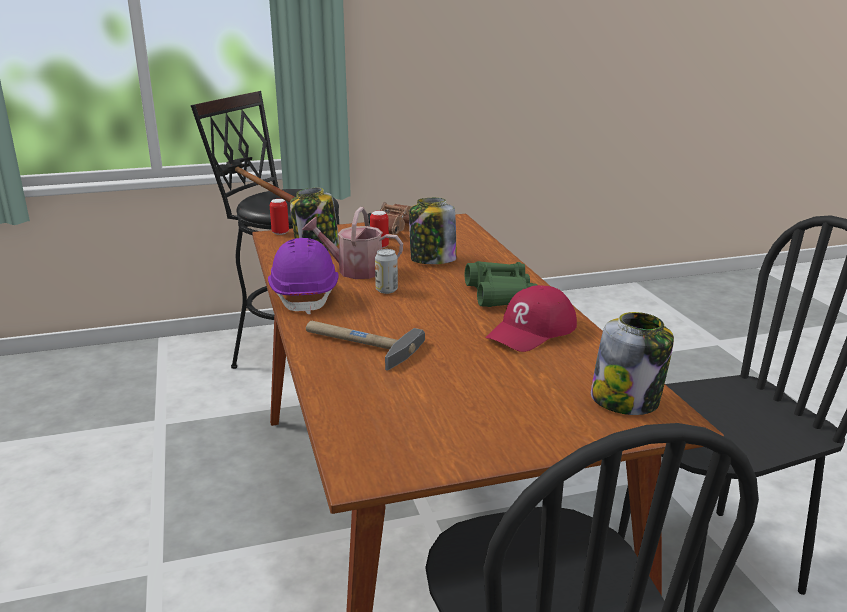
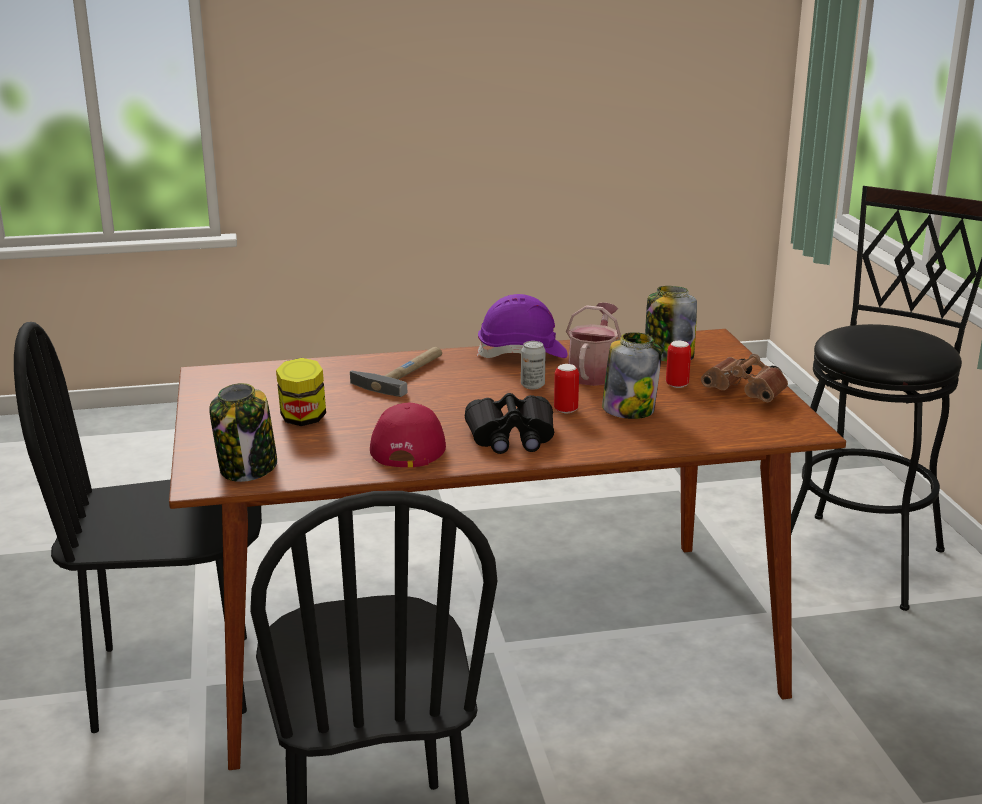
camera: 95 degrees right, 0 degrees up
(253, 194) = (887, 323): hammer -> none
(280, 233) = (721, 339): can -> can (565, 410)
(494, 386) = (303, 419): none -> jar
(500, 295) = (511, 437): green binoculars -> black binoculars
(532, 331) = (409, 444): red cap -> red cap turned 45 degrees clockwise

